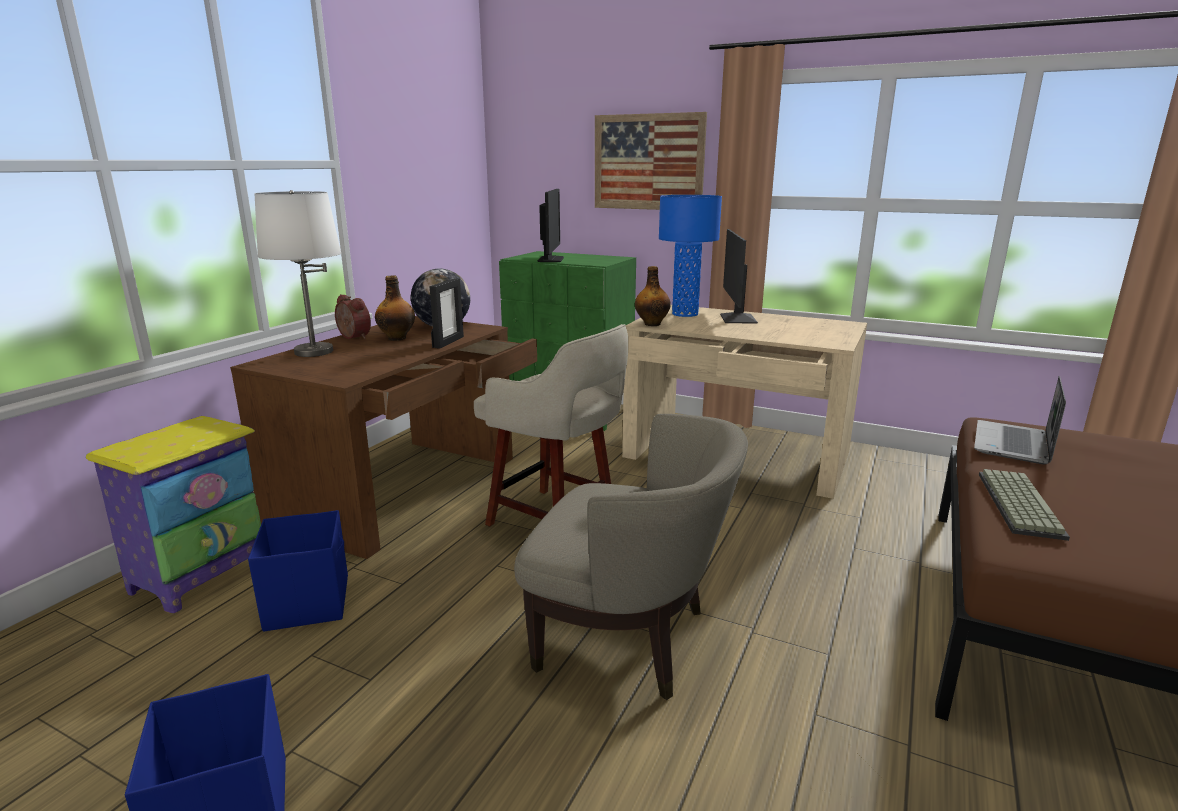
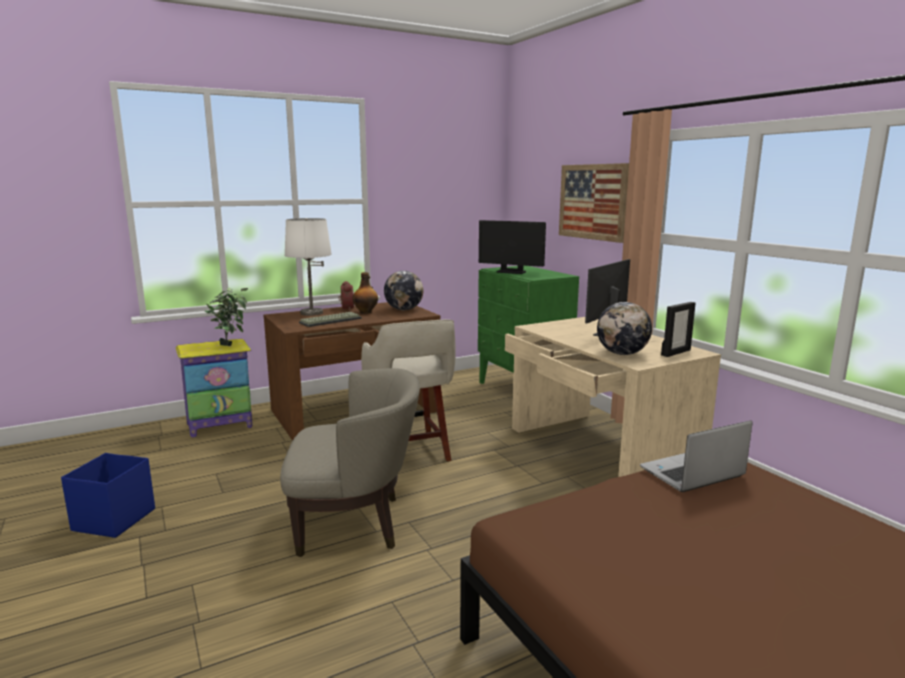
camera: 35 degrees right, 5 degrees down
(206, 429) = (230, 344): none -> potted plant
(309, 602) = (244, 451): blue storage box -> none
(448, 342) = (385, 318): picture frame -> picture frame (676, 352)
(550, 259) = (511, 272): monitor -> monitor turned 75 degrees clockwise
(629, 639) = (355, 524): beige armchair -> beige armchair turned 60 degrees counterclockwise
(652, 324) = (536, 327): bottle -> none
(685, 314) = (581, 325): blue table lamp -> none
(798, 337) = (622, 354): none -> globe
(1016, 503) = (582, 502): keyboard -> keyboard (331, 320)

